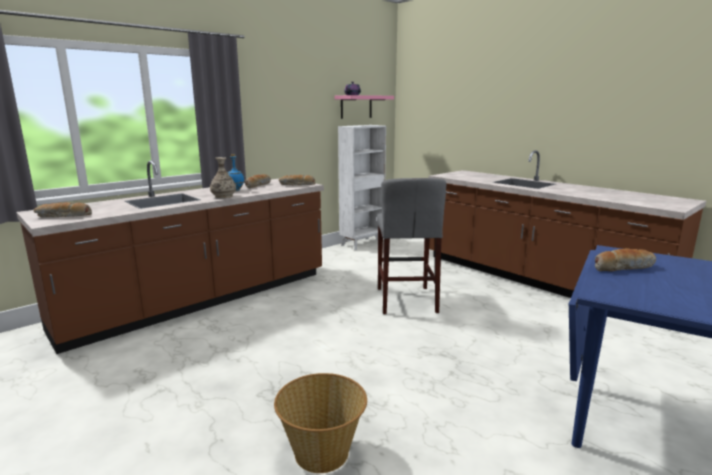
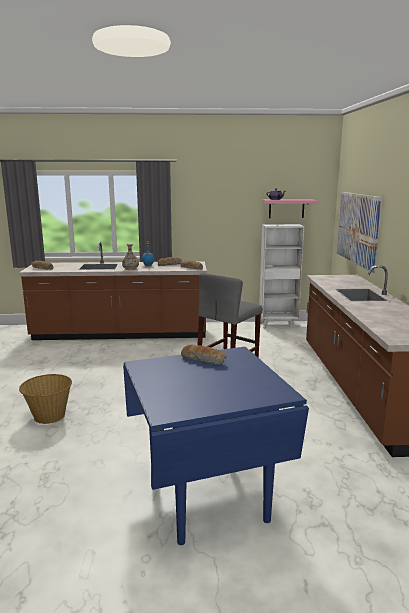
camera: 40 degrees right, 0 degrees up
(455, 122) = (358, 228): none -> picture

